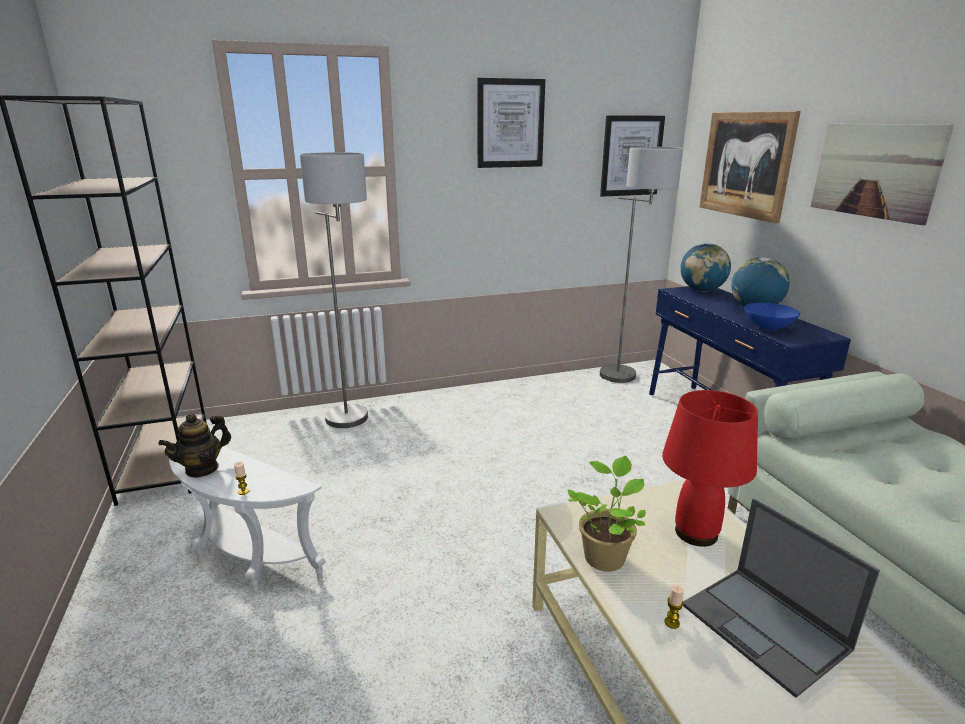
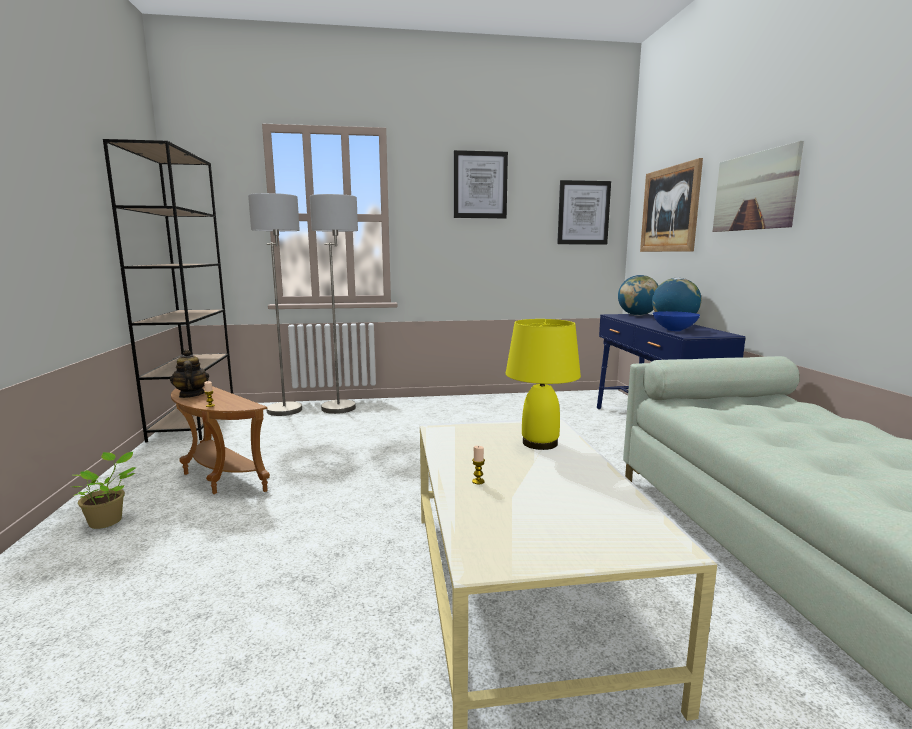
camera: 10 degrees right, 10 degrees down
(202, 468) = (191, 395): teapot -> teapot turned 105 degrees clockwise
(247, 560) = (218, 477): white side table -> brown side table
(605, 556) = (453, 448): potted plant -> potted plant (108, 521)
(627, 378) = (582, 398): grey floor lamp -> grey floor lamp (287, 413)
(695, 533) = (539, 443): red table lamp -> yellow table lamp
(766, 628) = (556, 490): laptop -> none

